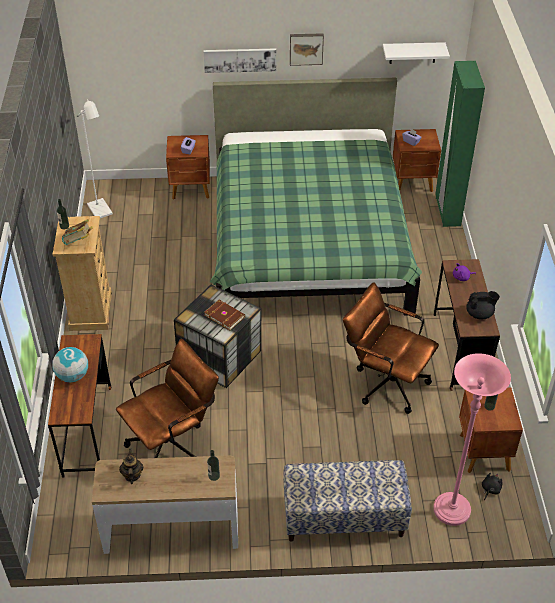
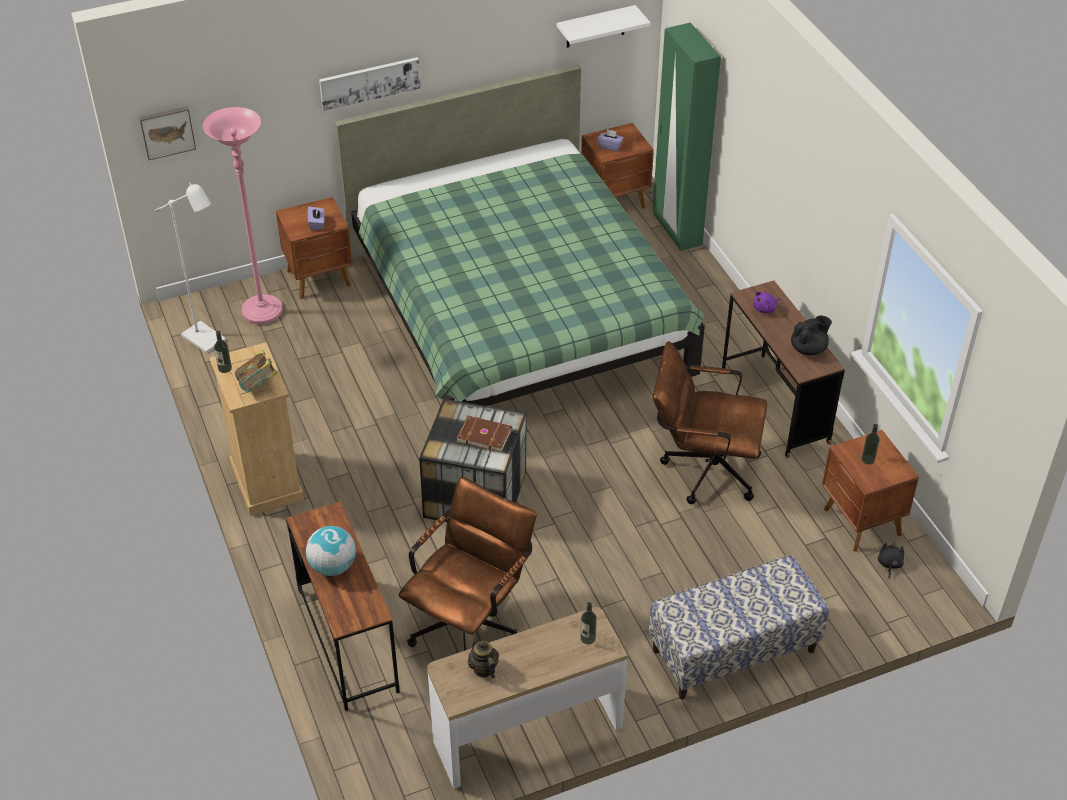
camera: 20 degrees left, 0 degrees up
(306, 48) = (457, 49): picture -> picture (167, 131)
(451, 510) = (856, 602): pink floor lamp -> pink floor lamp (262, 311)

